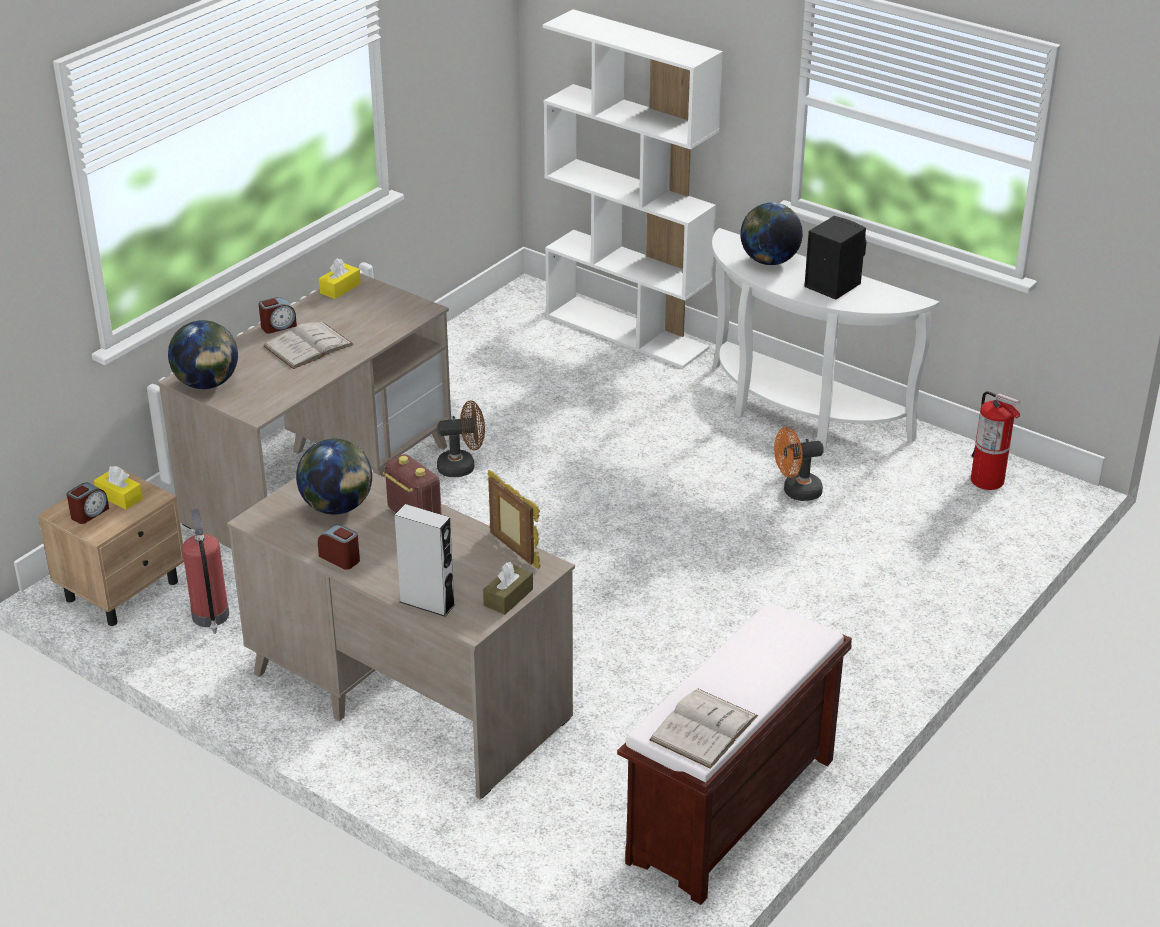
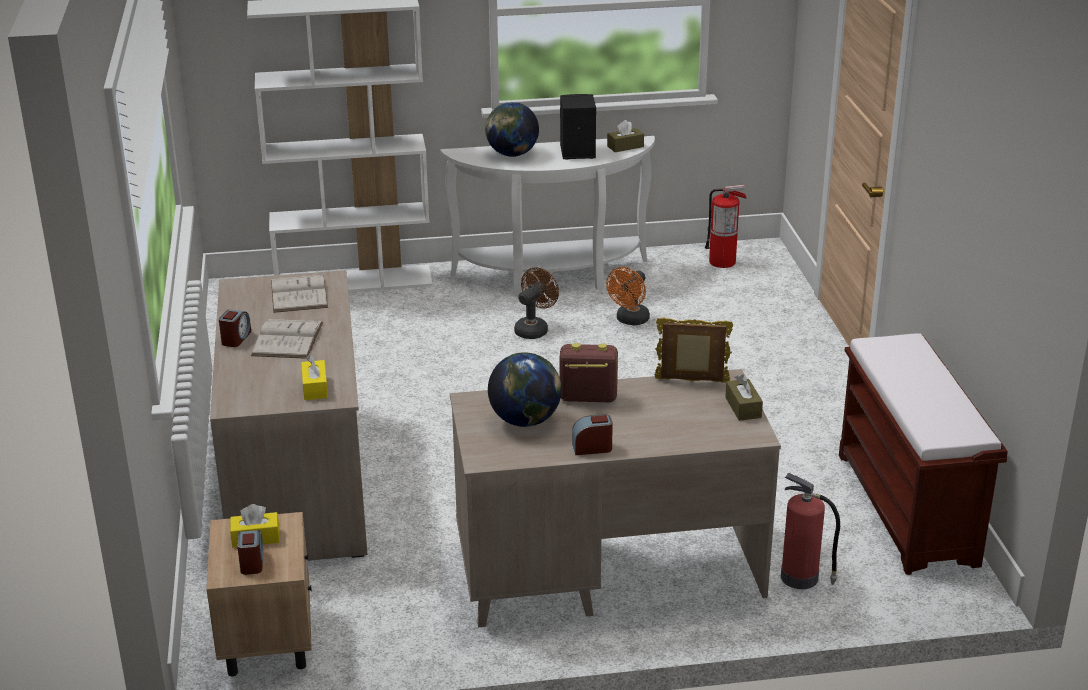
camera: 45 degrees left, 5 degrees down
(207, 384) = (257, 400): globe -> none
(210, 617) = (374, 613): fire extinguisher -> fire extinguisher (801, 578)
(340, 288) = (235, 294): yellow tissue box -> yellow tissue box (315, 388)
(427, 603) = (702, 439): grey speaker -> none
(462, 466) = (387, 416): brown fan -> brown fan (534, 329)
(704, 728) = (954, 420): white book -> white book (299, 294)
(887, 300) = (625, 146): none -> brown tissue box

